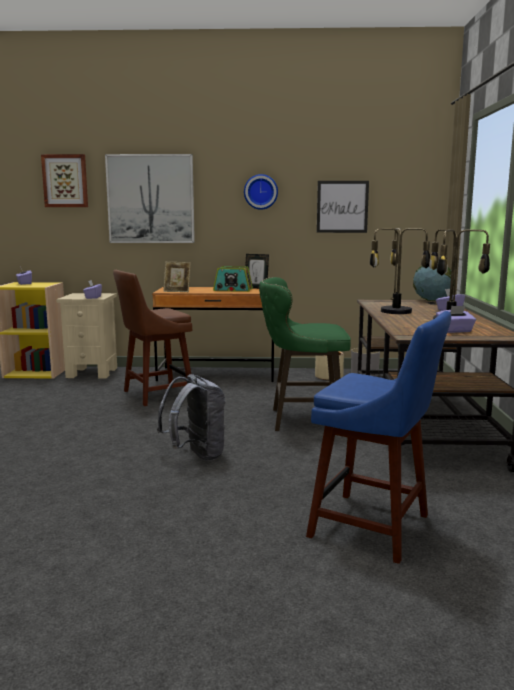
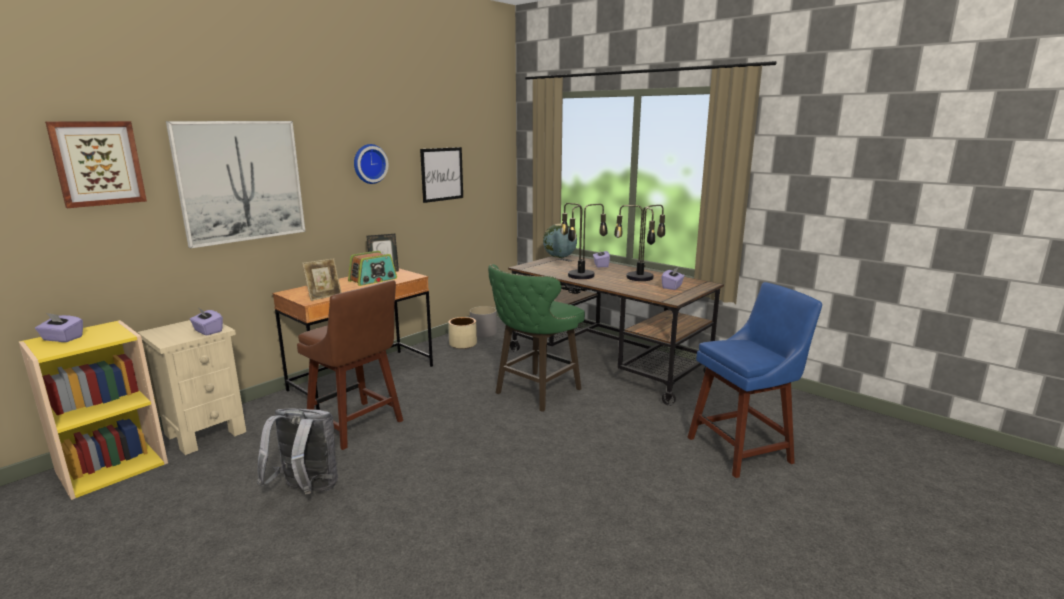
camera: 50 degrees left, 5 degrees up
(154, 394) = (357, 426): brown chair -> brown chair turned 60 degrees counterclockwise
(196, 455) = (546, 464): grey backpack -> grey backpack (306, 491)

